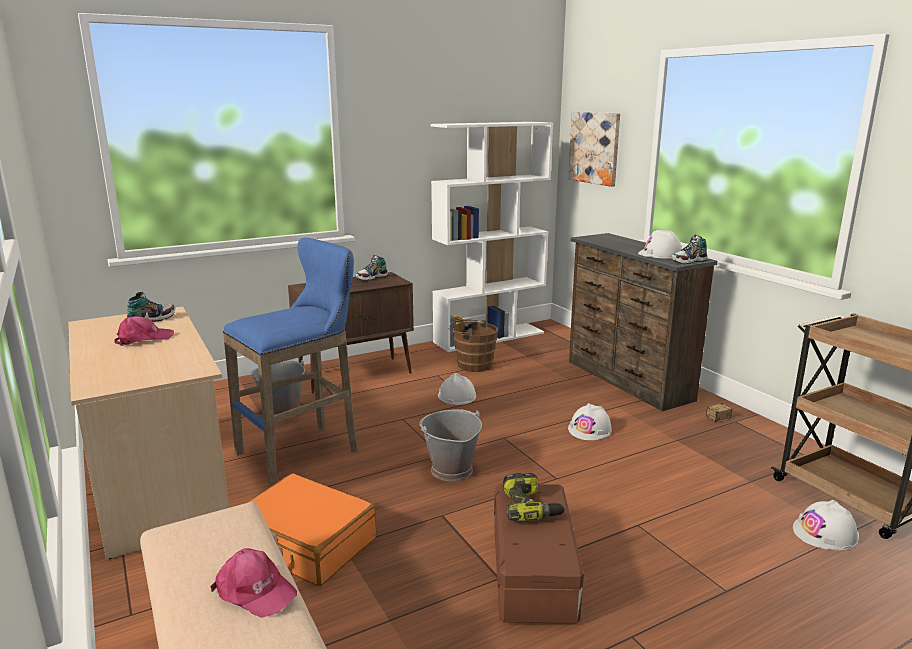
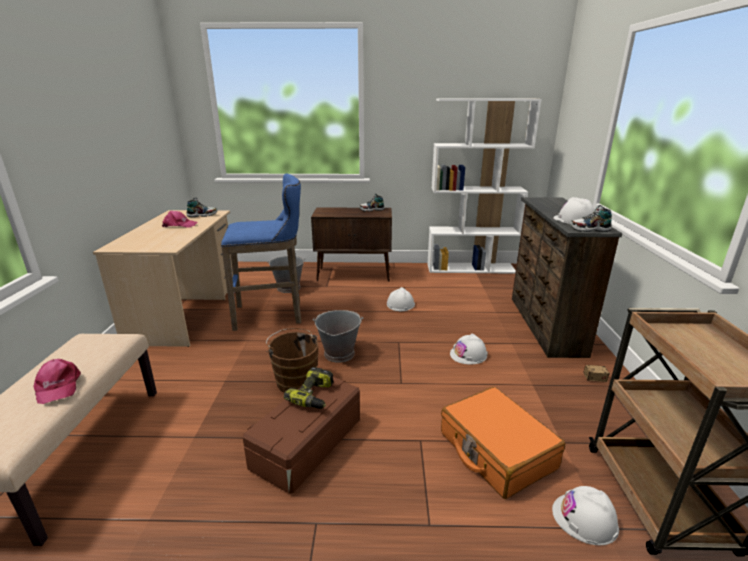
camera: 30 degrees right, 5 degrees up
(305, 543) = (209, 371): orange suitcase -> orange suitcase (496, 450)
(472, 364) = (436, 285): brown bucket -> brown bucket (295, 380)
(595, 148) = (576, 122): picture -> none

